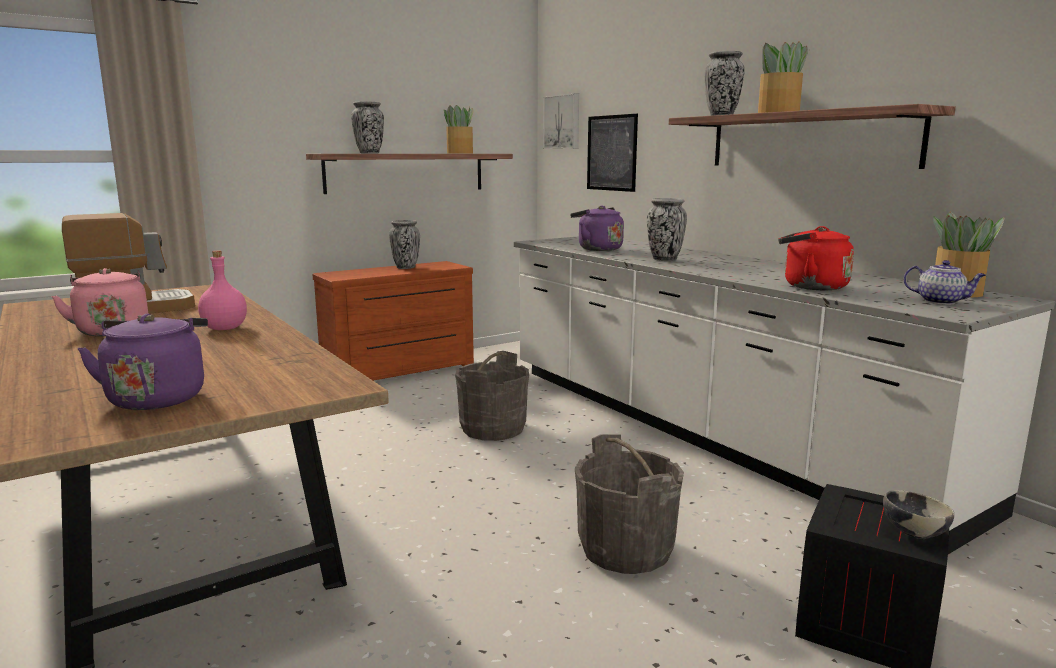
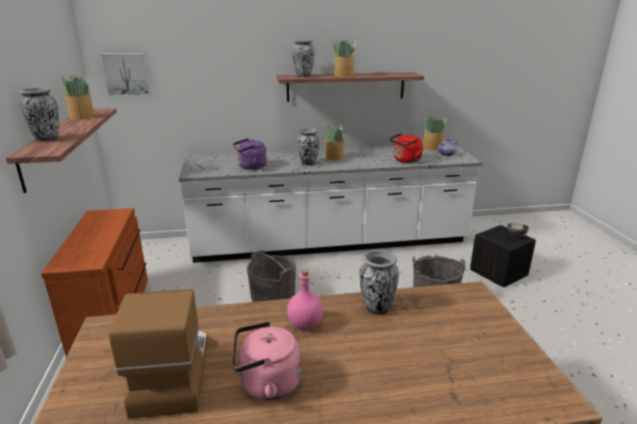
camera: 65 degrees left, 10 degrees up
(158, 398) = (481, 353): purple kettle -> none
(405, 267) = (91, 229): vase -> vase (376, 308)
(611, 153) = (191, 97): picture -> none
(723, 263) = (334, 157): none -> potted plant

